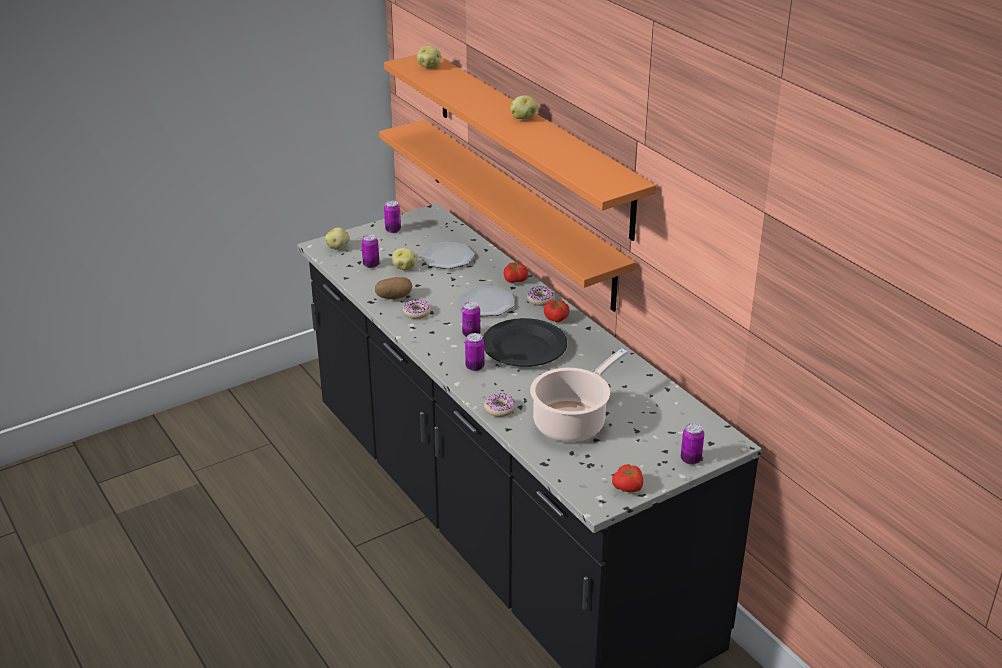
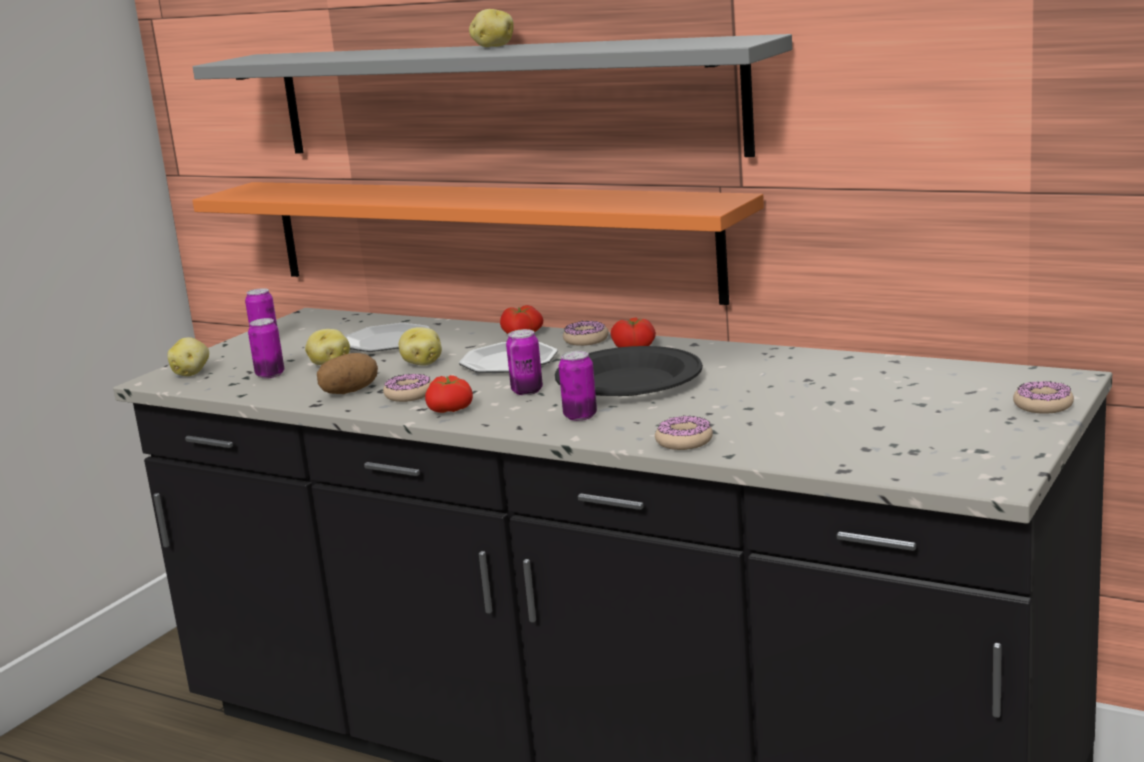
camera: 25 degrees left, 15 degrees down
(429, 67) = (273, 56): potato -> potato (422, 363)
(531, 141) = (498, 100): orange shelf -> grey shelf
(572, 421) = (815, 422): cooking pot -> none
(628, 487) = (1008, 454): tomato -> tomato (451, 410)
(690, 459) = (1043, 405): can -> donut

